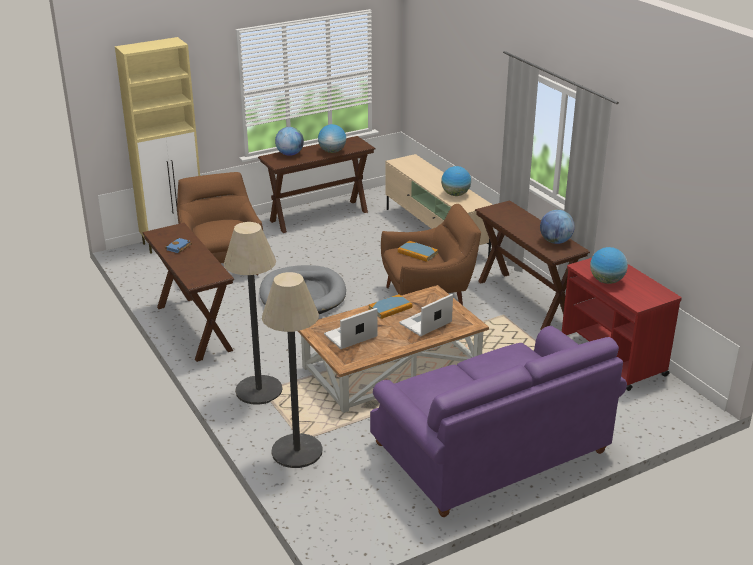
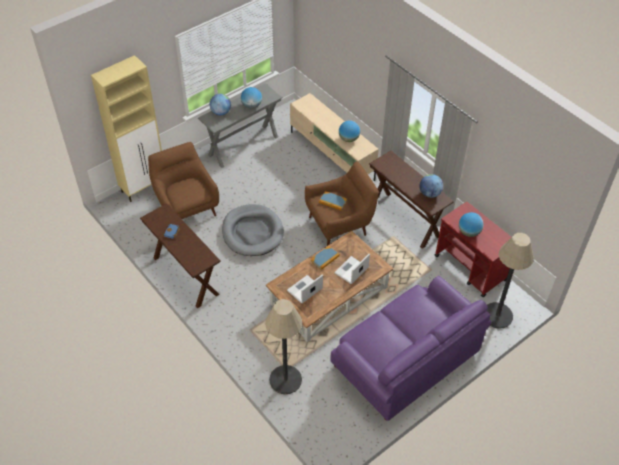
camera: 10 degrees left, 20 degrees up
(259, 390) = (247, 329): floor lamp -> floor lamp (497, 315)
(319, 216) = (243, 146): brown console table -> grey console table

